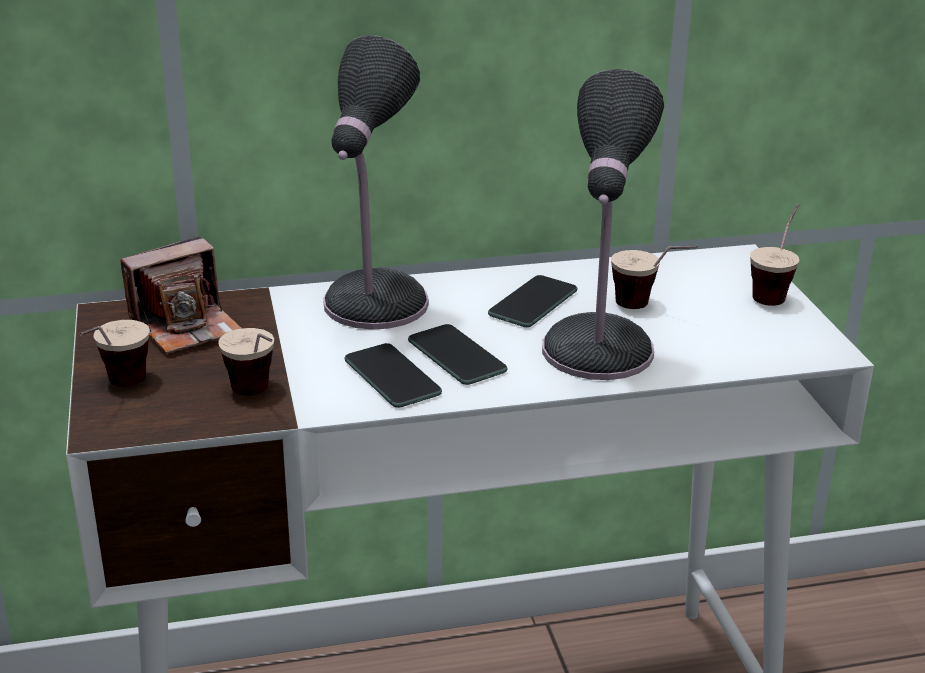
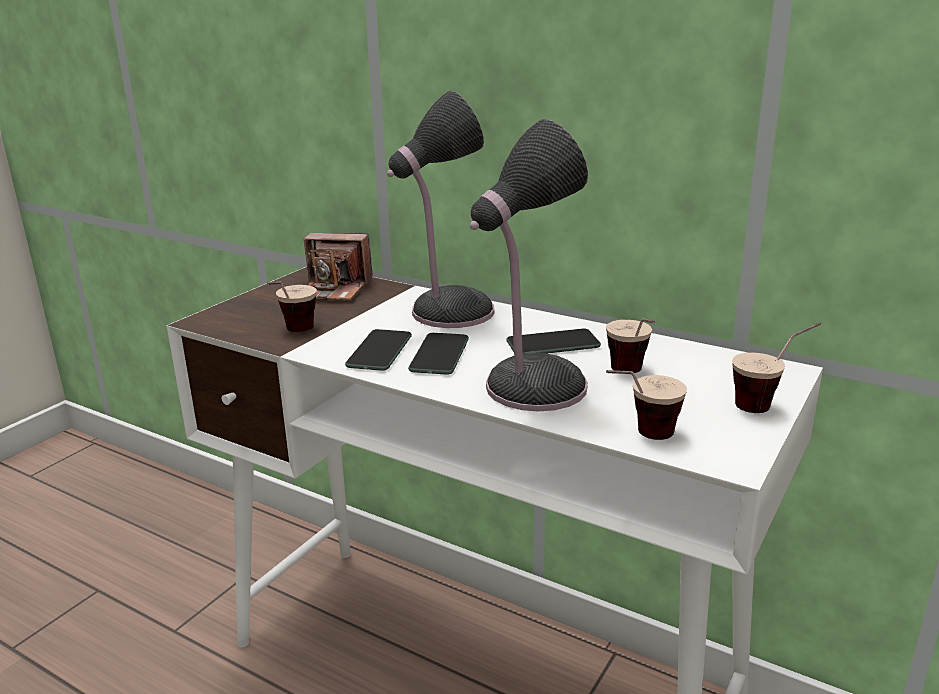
camera: 45 degrees right, 5 degrees down
(117, 390) = (243, 306): cup -> cup (639, 438)

